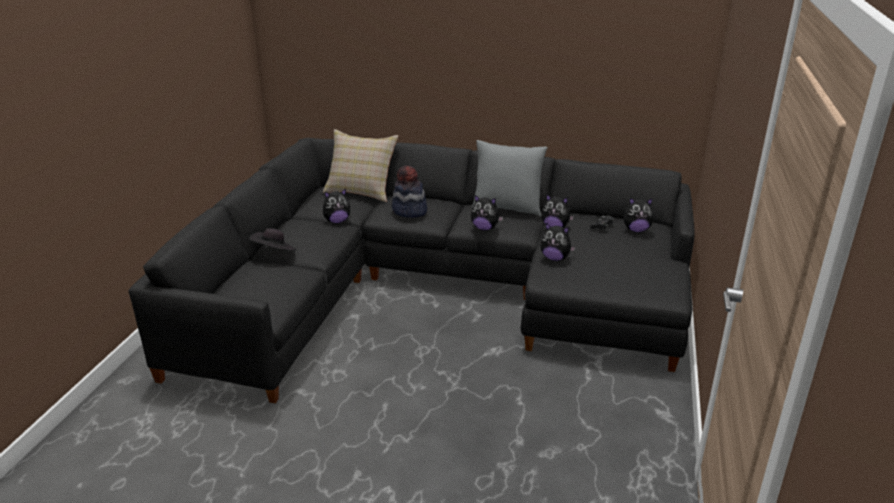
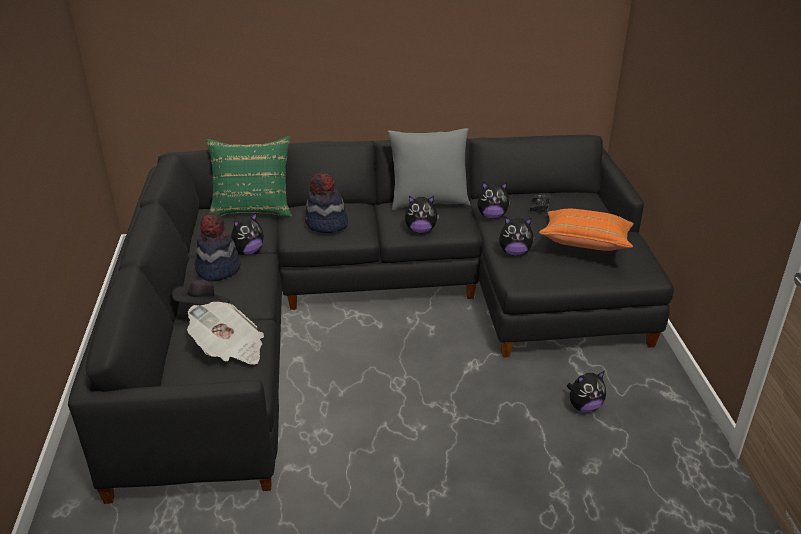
camera: 20 degrees left, 5 degrees up
(274, 283) = (229, 349): none -> newspaper
(304, 228) = (218, 269): none -> hat
(361, 191) = (252, 207): beige pillow -> green pillow
(623, 262) = (585, 244): none -> orange pillow
(636, 230) = (573, 204): plush toy -> plush toy (584, 406)

